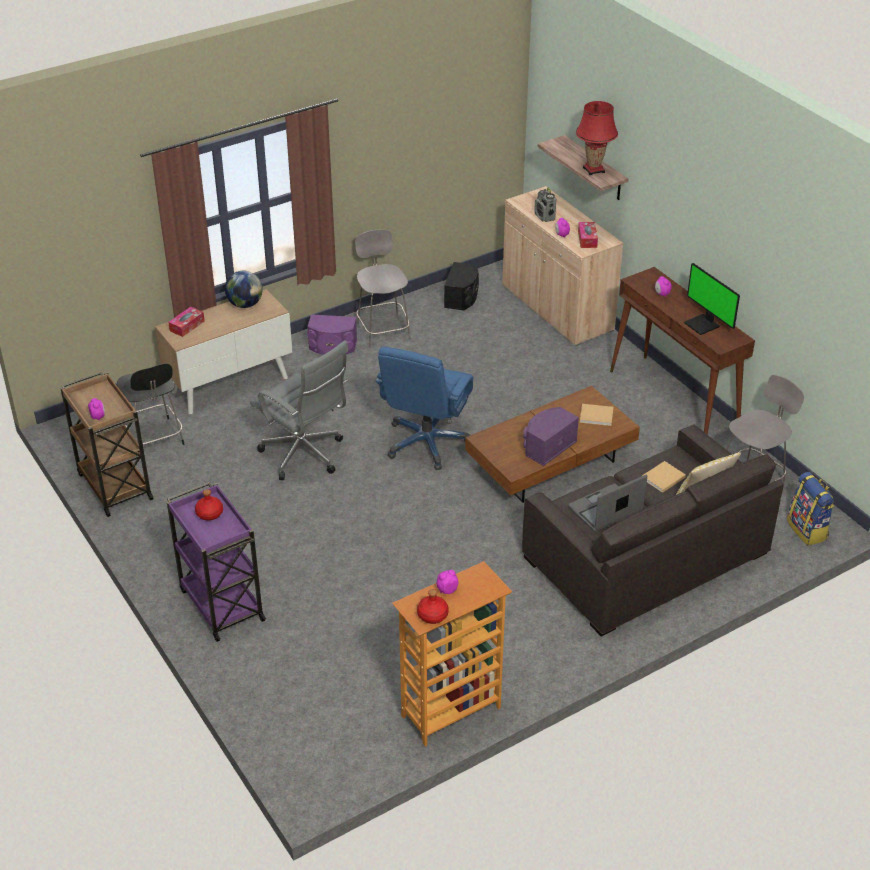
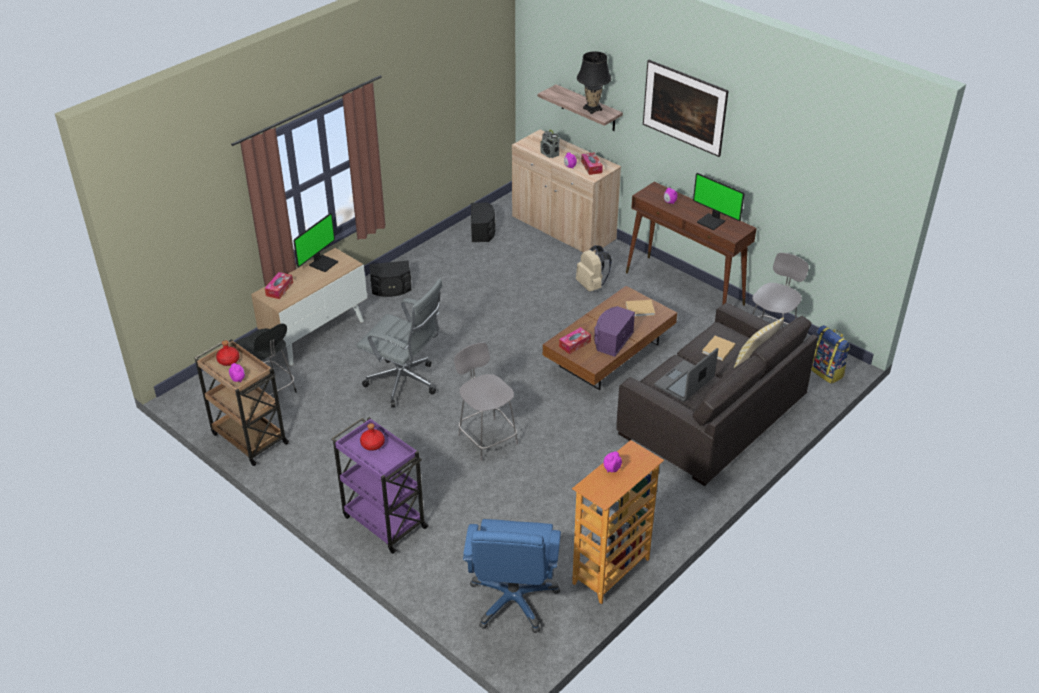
camera: 15 degrees left, 0 degrees up
(245, 304) = (322, 263): globe -> monitor
(332, 346) = (391, 288): purple speaker -> black speaker
(383, 330) = (428, 268): grey chair -> grey chair (486, 438)
(426, 442) = (502, 355): blue office chair -> blue office chair (513, 600)
(433, 615) = (609, 492): red bottle -> red bottle (229, 360)
(502, 443) = (574, 344): none -> tissue box
(563, 380) = (592, 285): none -> beige backpack
(593, 170) = (592, 109): red table lamp -> black table lamp
(687, 201) = (683, 123): none -> picture

